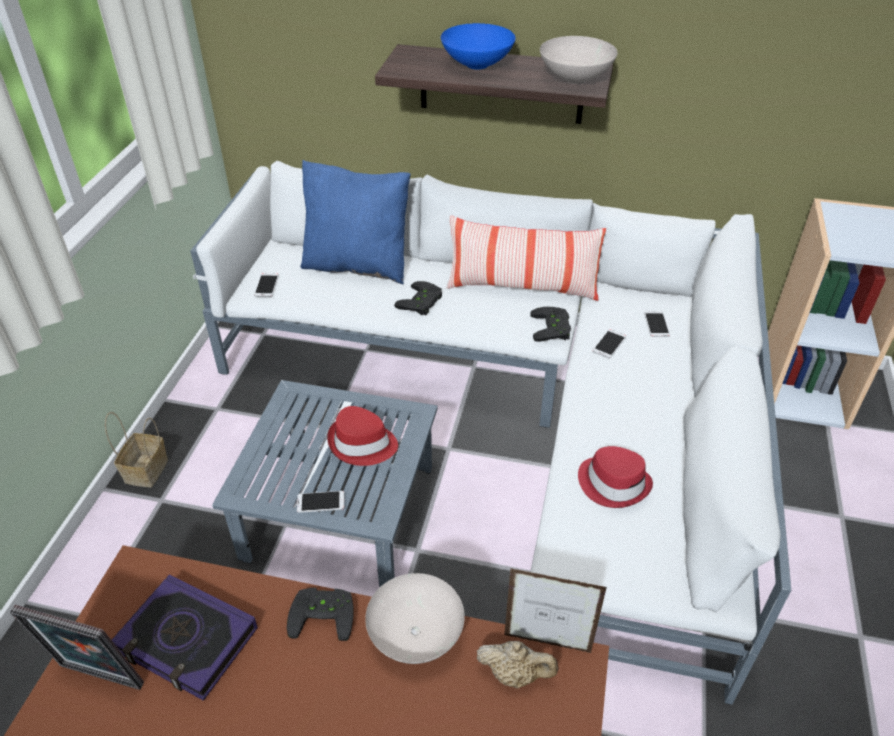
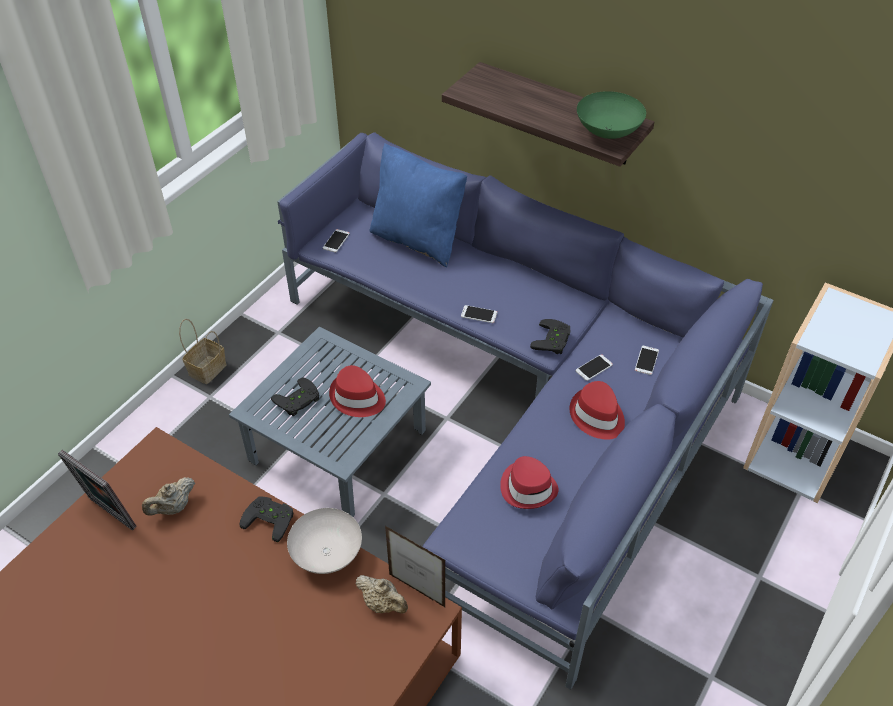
camera: 20 degrees right, 5 degrees up
(187, 641) = (173, 508): book -> beige teapot
(320, 502) = (306, 435): phone -> phone (479, 314)
(422, 302) = (454, 288): black game controller -> black game controller (298, 401)
(477, 65) = (532, 100): blue bowl -> none
(492, 428) = (491, 411): white sofa -> blue sofa
(522, 288) = (547, 295): pillow -> none
(576, 79) = (609, 133): white bowl -> green bowl
(641, 390) = (597, 416): none -> red hat

